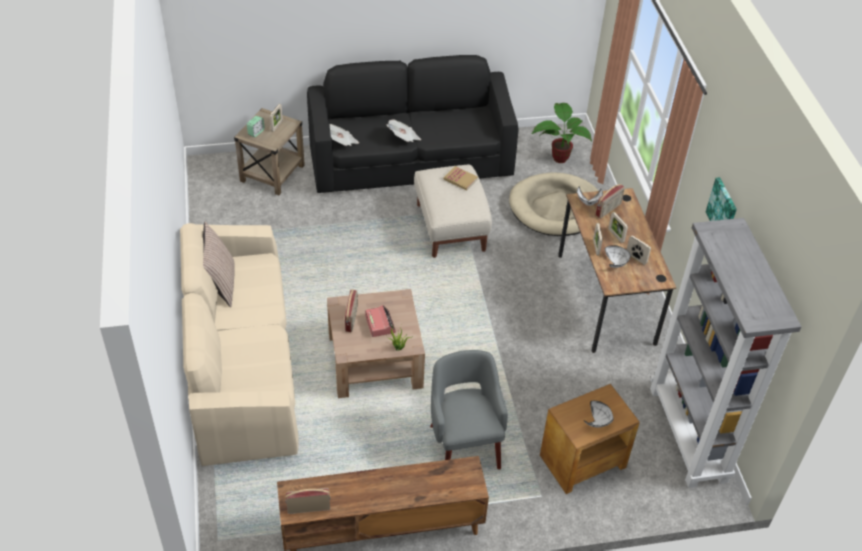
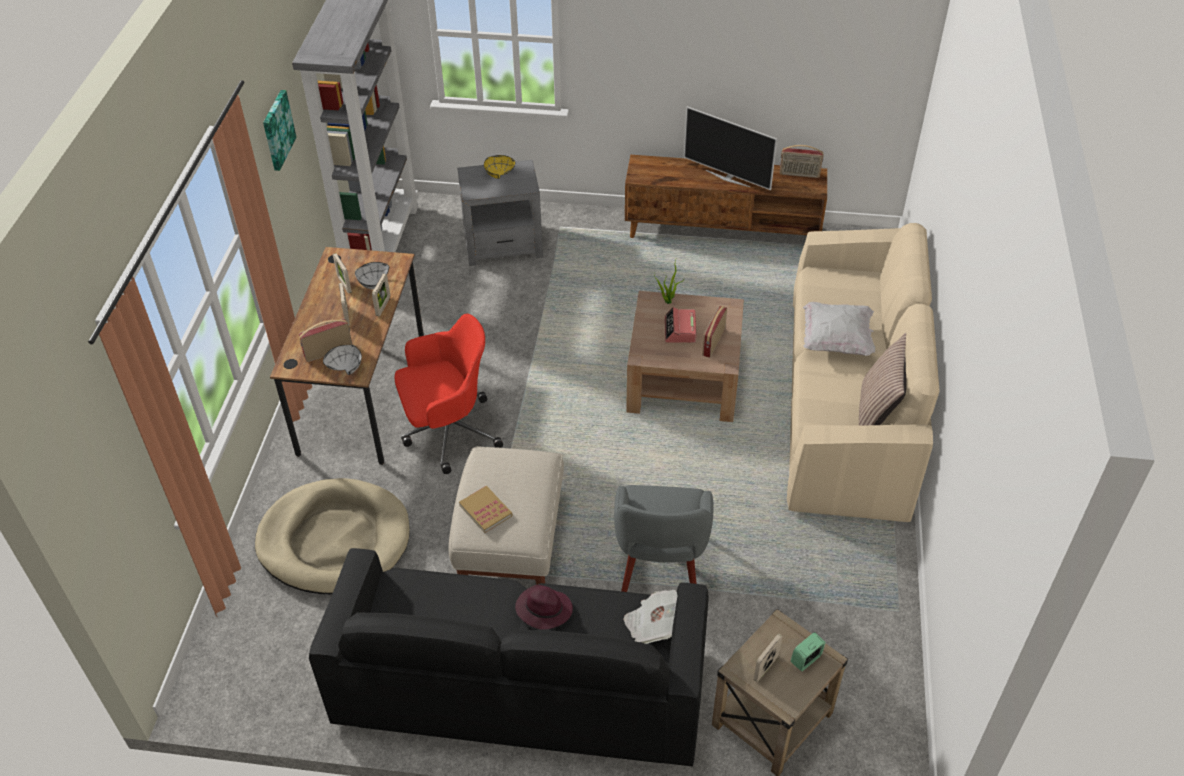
camera: 160 degrees left, 0 degrees up
(255, 334) = (836, 340): none -> white pillow
(380, 485) = (728, 178): none -> television
(403, 138) = (543, 609): newspaper -> purple hat
(464, 445) = (615, 279): grey armchair -> grey armchair (660, 565)
(528, 284) = (448, 432): none -> red office chair
(558, 157) = (263, 640): potted plant -> none
(582, 461) = (503, 245): brown side table -> grey side table
(598, 421) = (497, 174): white bowl -> yellow bowl

